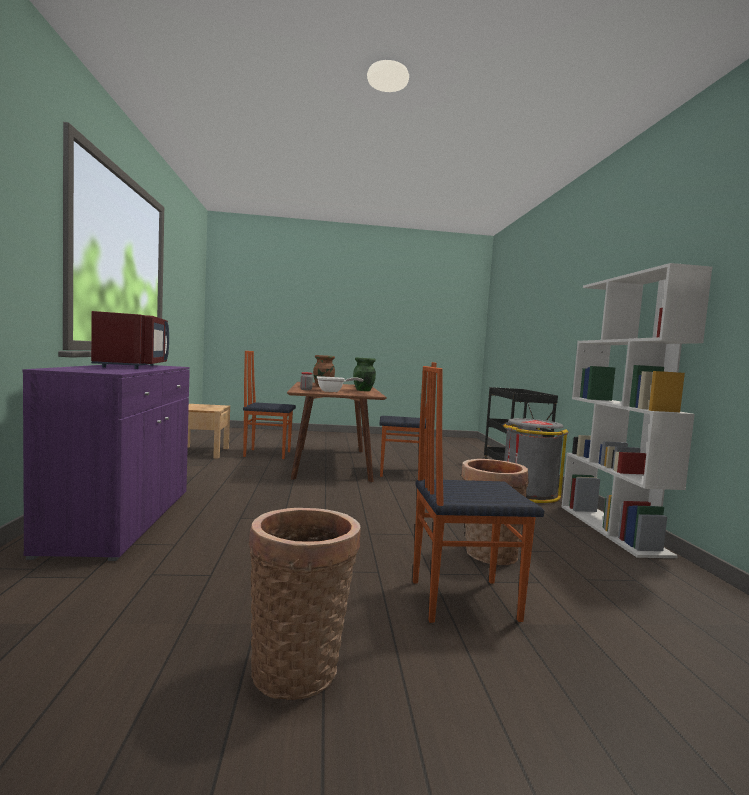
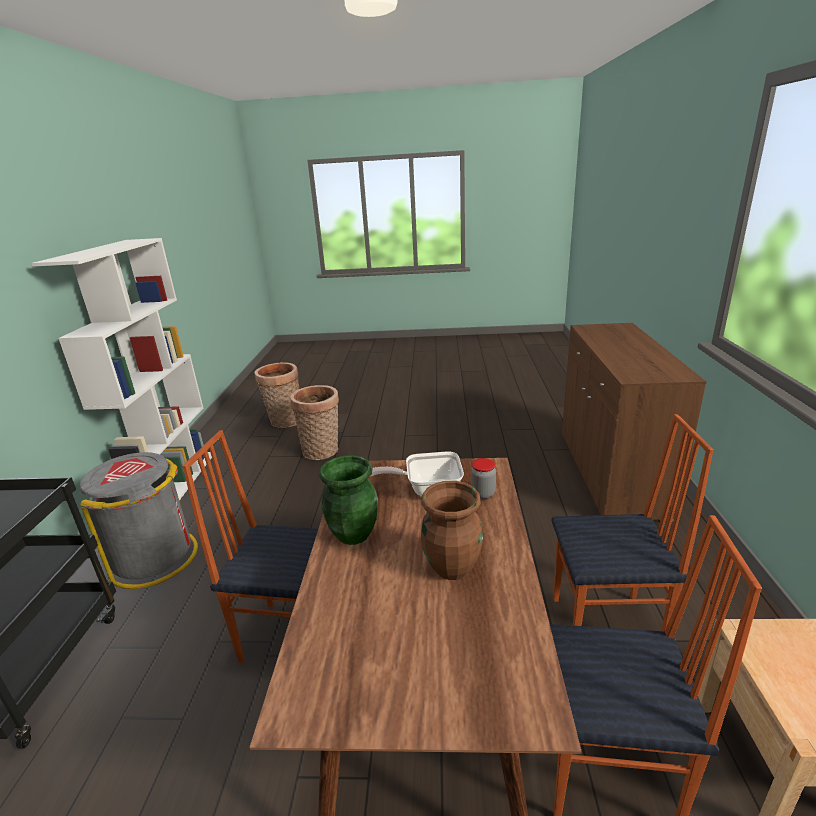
camera: 170 degrees left, 20 degrees up
(122, 520) = (610, 472): purple cabinet -> brown cabinet
(133, 367) = (633, 355): red microwave -> none
(299, 667) = (445, 398): basket -> basket (285, 422)
(462, 599) = (366, 422): chair -> chair (606, 628)

